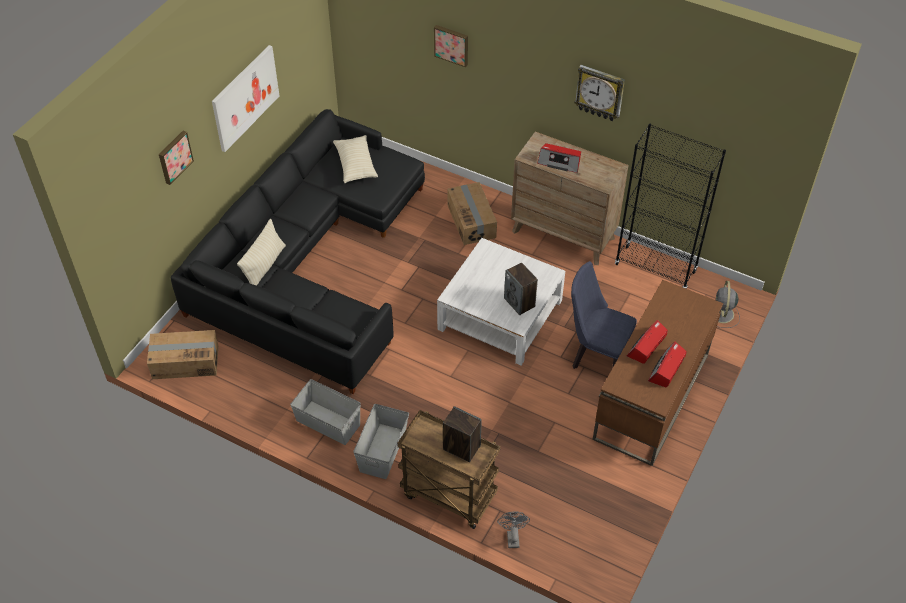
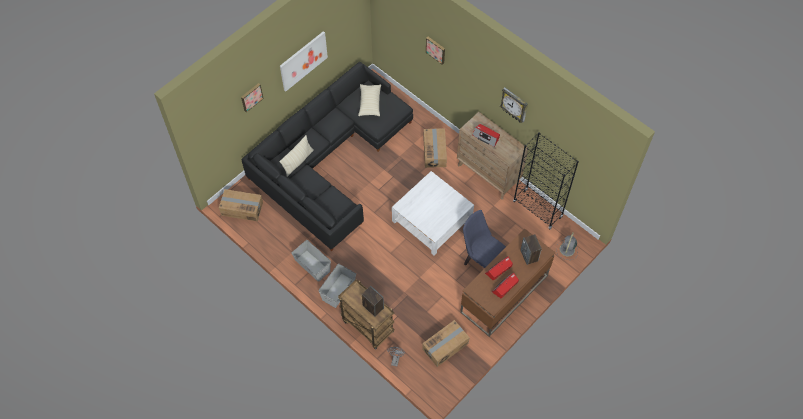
camera: 15 degrees right, 10 degrees up
(519, 302) = (439, 220): speaker -> speaker (529, 256)
(588, 497) = (445, 346): none -> cardboard box

